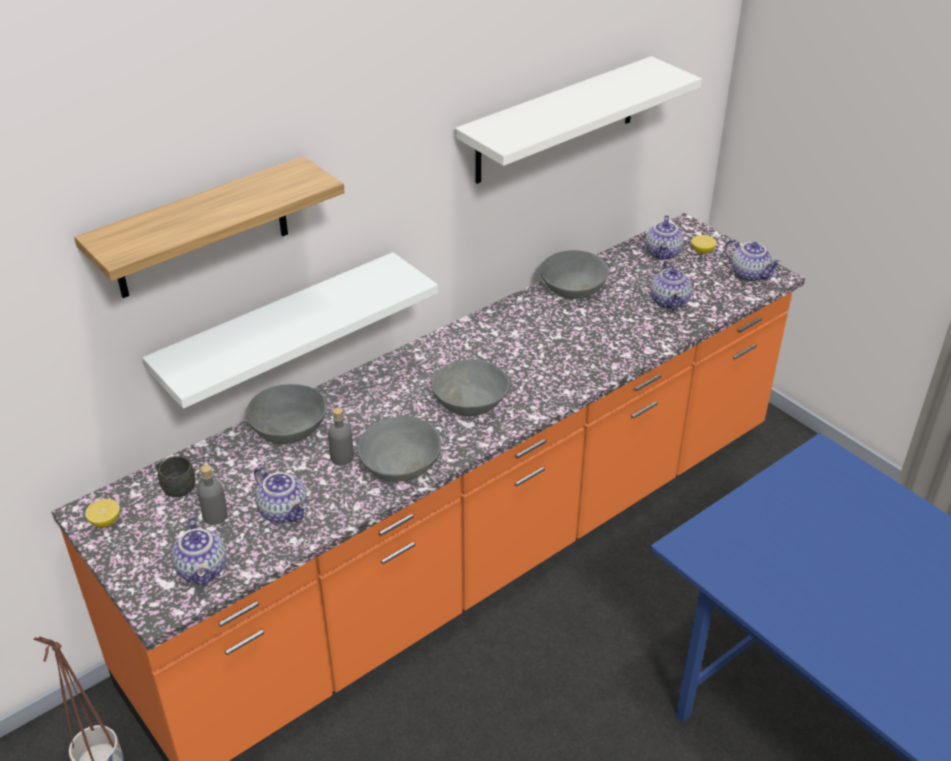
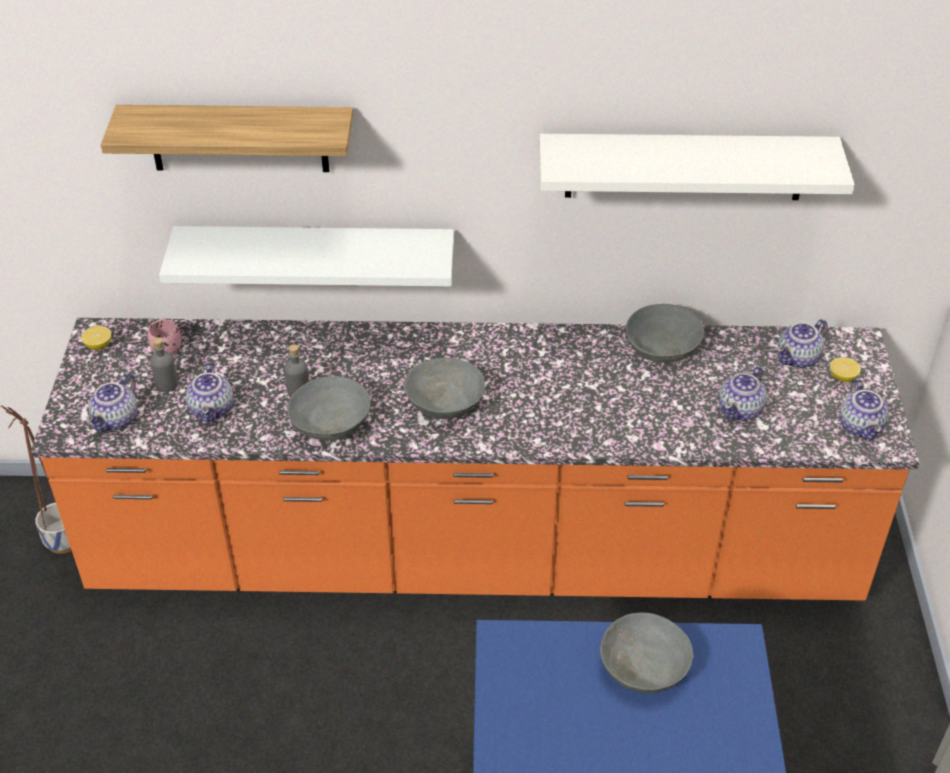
camera: 40 degrees right, 5 degrees up
(176, 487) = (166, 347): grey mug -> pink mug
(290, 430) = (288, 347): grey bowl -> grey bowl (644, 670)

